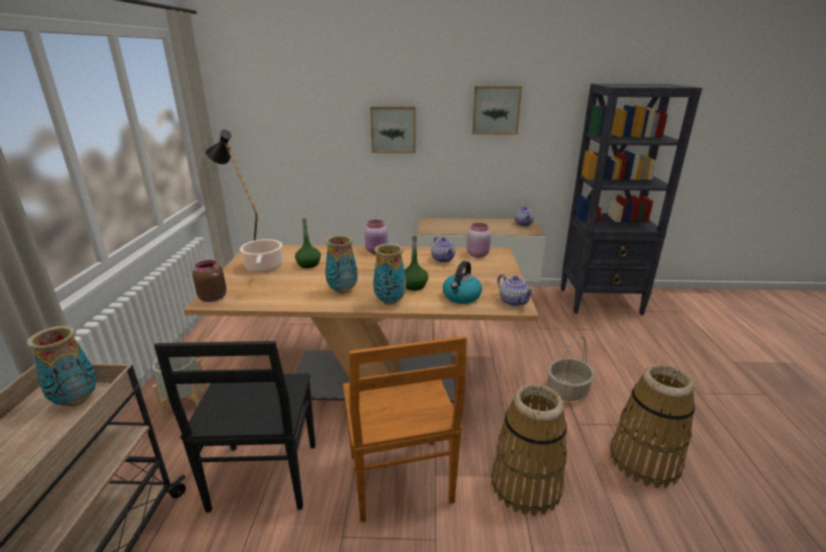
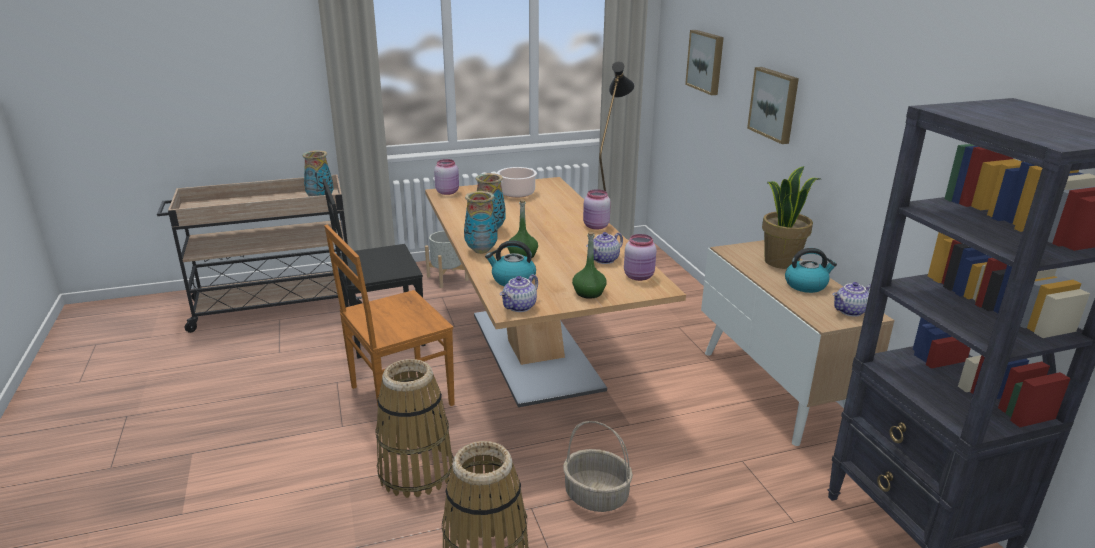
camera: 70 degrees right, 0 degrees up
(213, 297) = (448, 192): brown jar -> pink jar
(308, 264) = (535, 206): green bottle -> green bottle (588, 293)
(453, 223) = (780, 261): none -> potted plant
(488, 225) = (806, 285): none -> kettle
(496, 110) = (881, 109): picture -> picture (706, 61)

